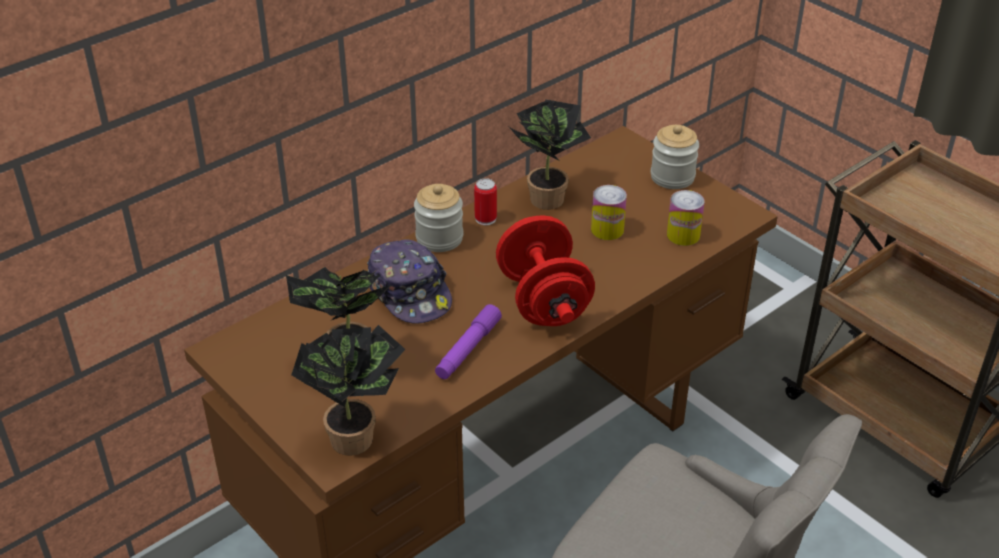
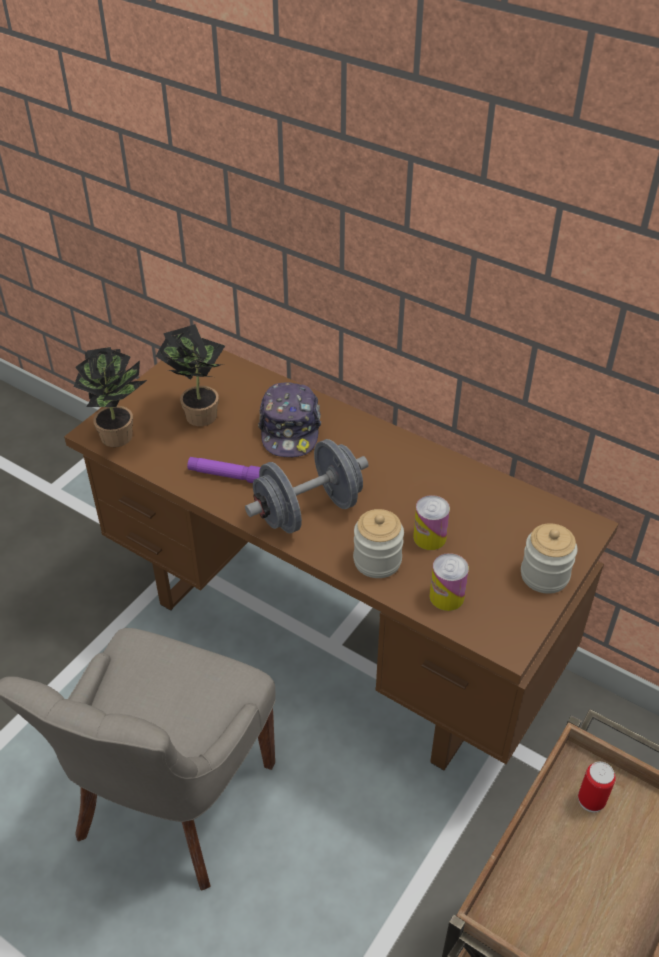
camera: 75 degrees right, 5 degrees up
(410, 292) = (290, 429): cap -> cap turned 45 degrees counterclockwise
(439, 238) = (368, 430): jar -> jar (377, 560)
(485, 219) = (408, 453): can -> can (591, 800)
(543, 300) = (308, 511): red dumbbell -> grey dumbbell
(546, 196) = (463, 486): potted plant -> none

